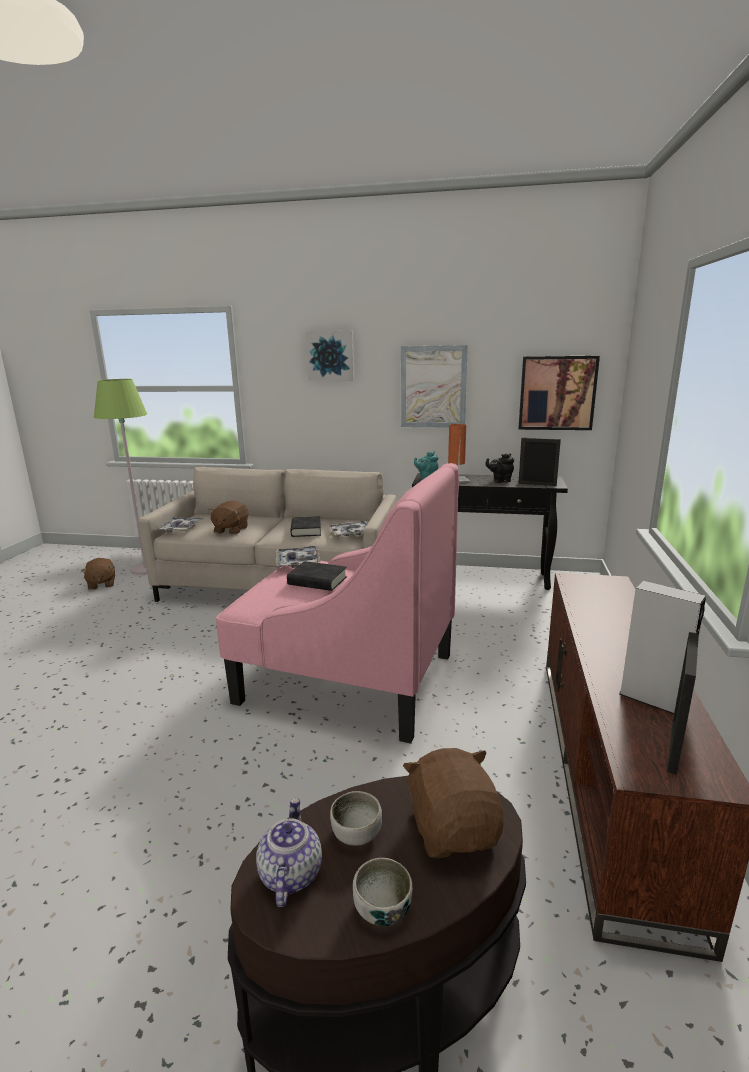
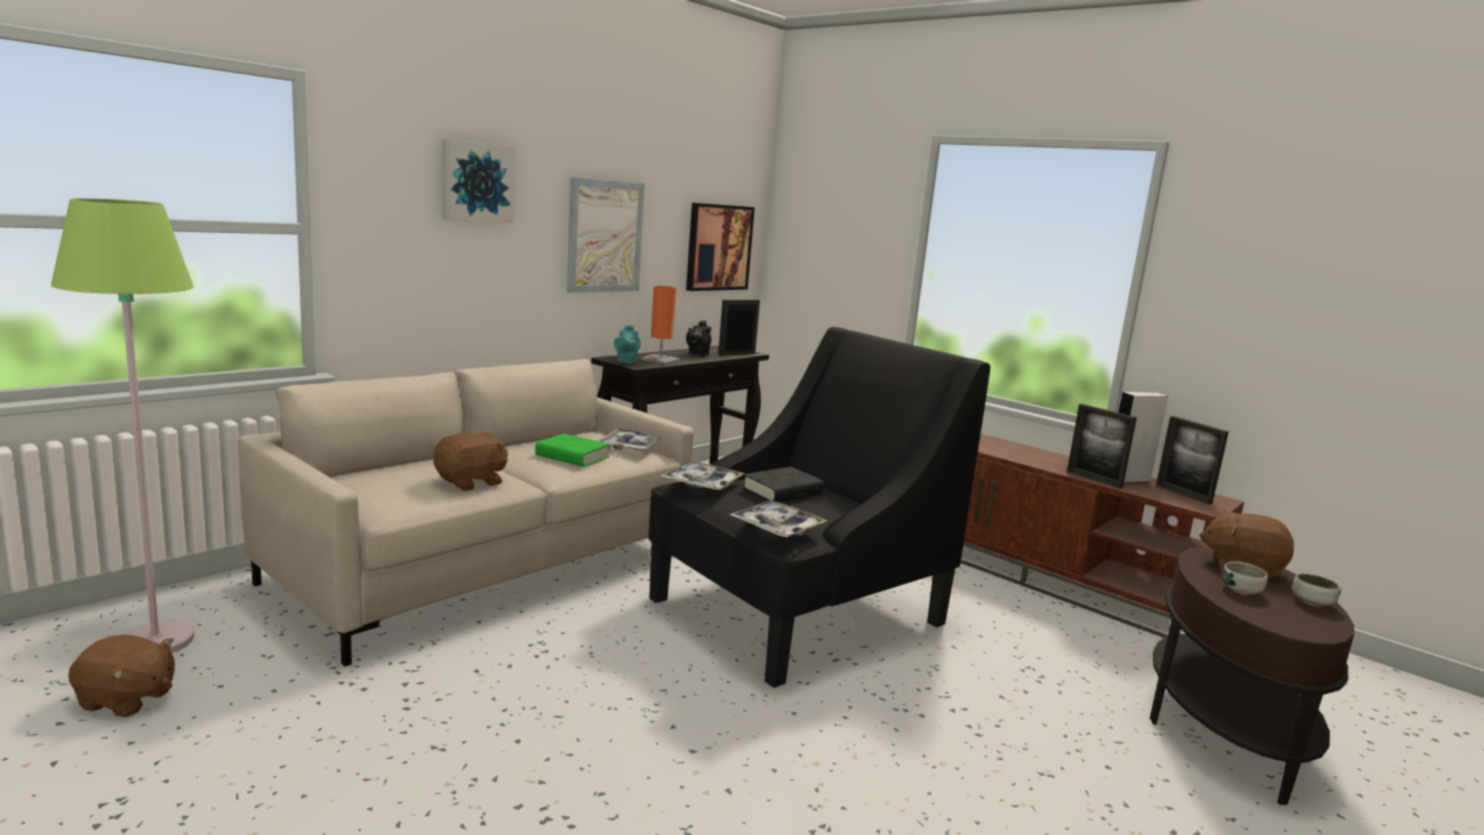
camera: 60 degrees left, 5 degrees down
(180, 528) = (382, 502): tray -> tray (777, 527)
(230, 530) = (471, 482): brown plush toy -> brown plush toy turned 90 degrees counterclockwise
(289, 874) = (1281, 618): teapot -> none
(306, 530) = (572, 456): black book -> green book
(345, 678) = (796, 612): pink armchair -> black armchair
(602, 679) = (1094, 479): none -> picture frame

